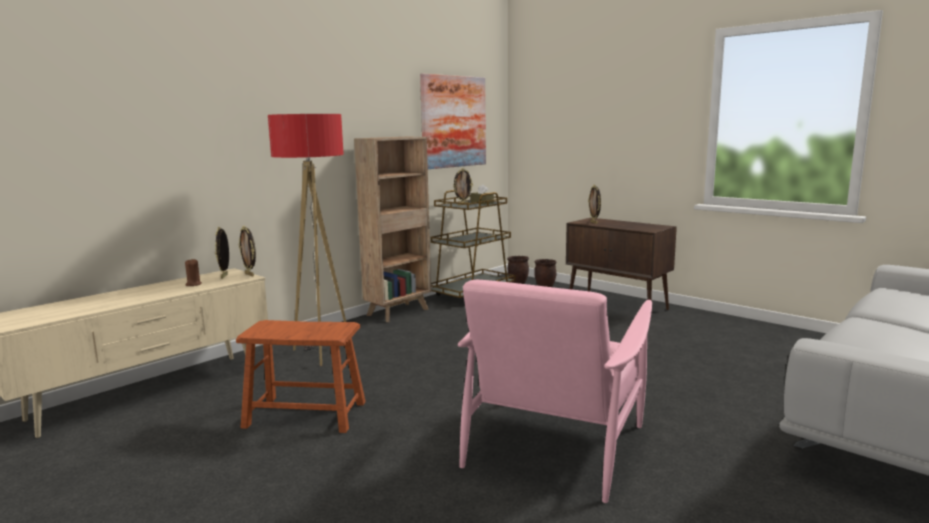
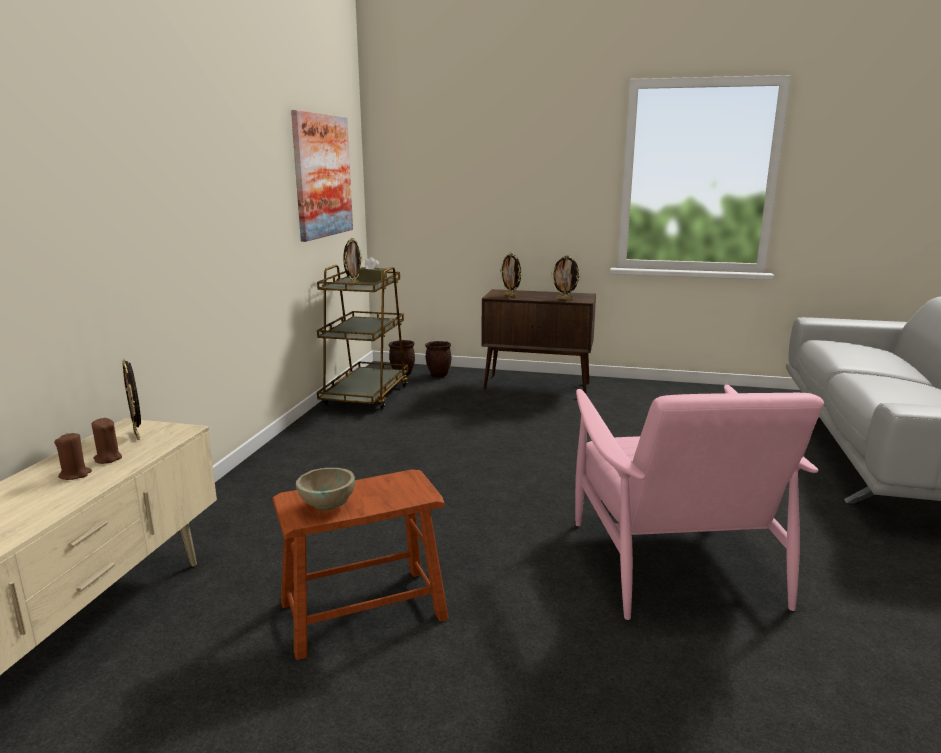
camera: 30 degrees left, 5 degrees up
(168, 289) = (75, 475): none -> brown candle
(250, 274) = (176, 425): picture frame -> picture frame (565, 299)
(275, 330) = (326, 506): none -> beige bowl
(322, 353) = (272, 516): floor lamp -> none
(399, 312) = (304, 435): brown bookcase -> none

